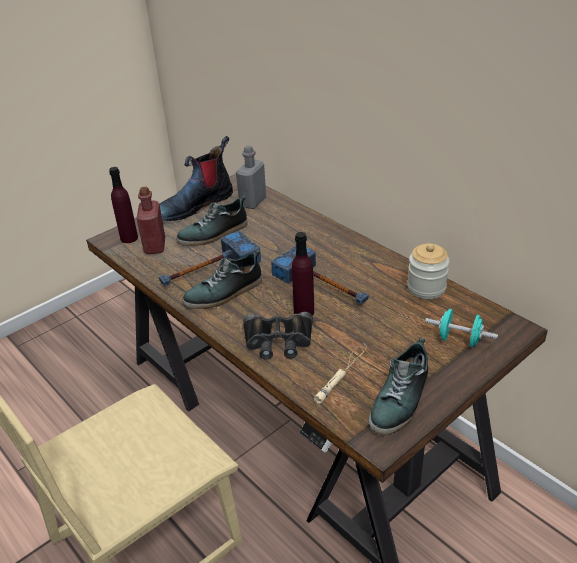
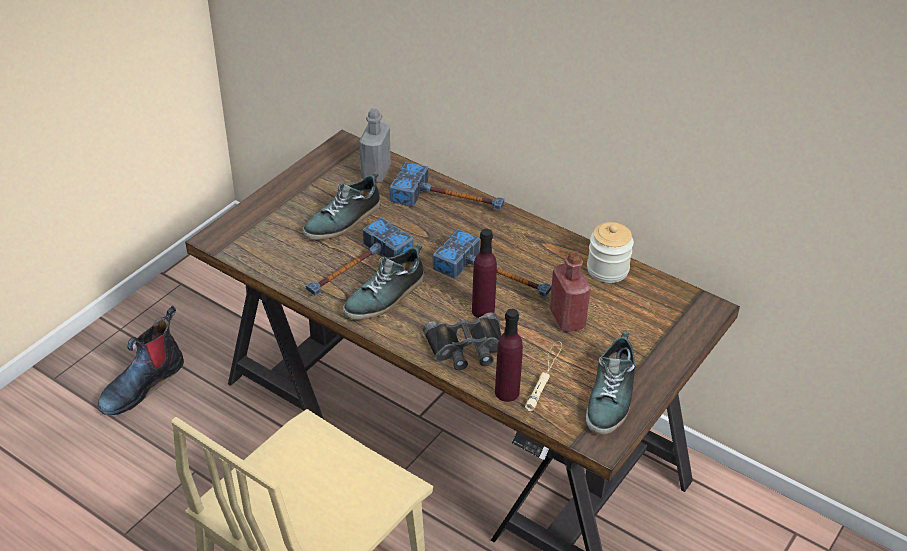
camera: 15 degrees left, 5 degrees up
(129, 238) = (240, 235): purple bottle -> purple bottle (507, 392)
(155, 246) = (277, 244): red bottle -> red bottle (567, 319)
(196, 205) = (305, 182): boot -> boot (142, 384)
(304, 225) = (449, 200): none -> hammer
(459, 340) = (654, 327): turquoise dumbbell -> none

